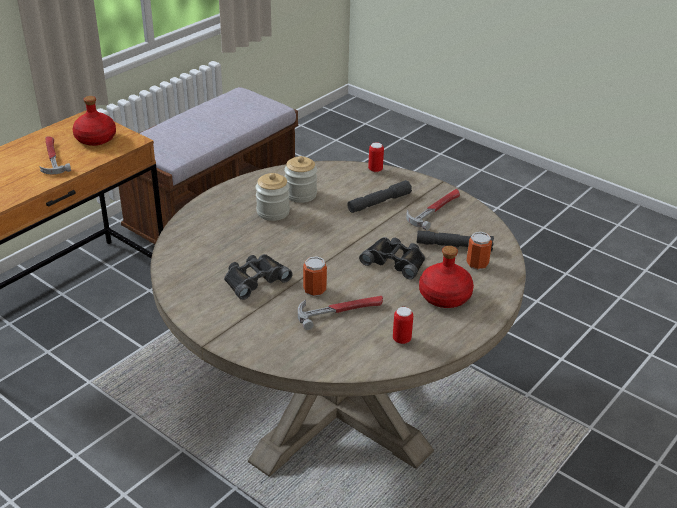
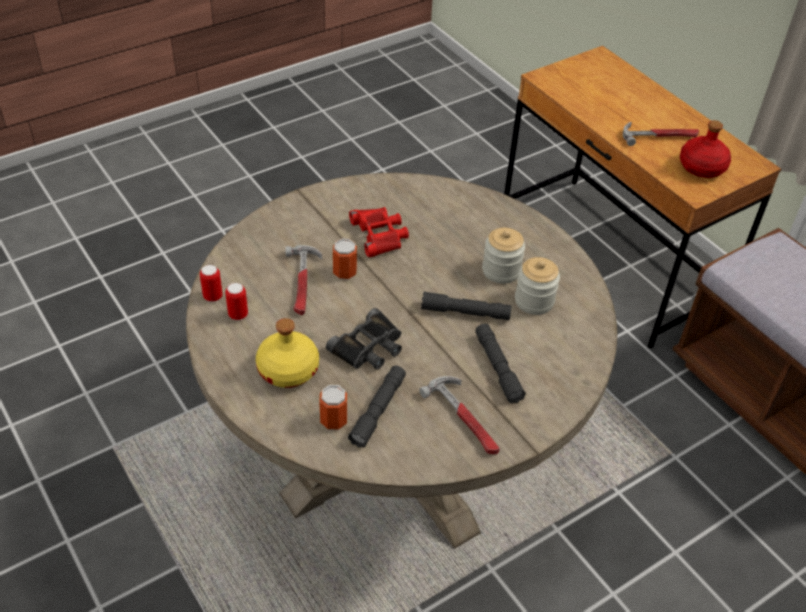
camera: 105 degrees right, 10 degrees up
(254, 279) = (380, 235): black binoculars -> red binoculars
(330, 222) = (465, 312): none -> grey flashlight
(375, 170) = (582, 386): can -> can (213, 296)
(444, 296) = (289, 369): red bottle -> yellow bottle

